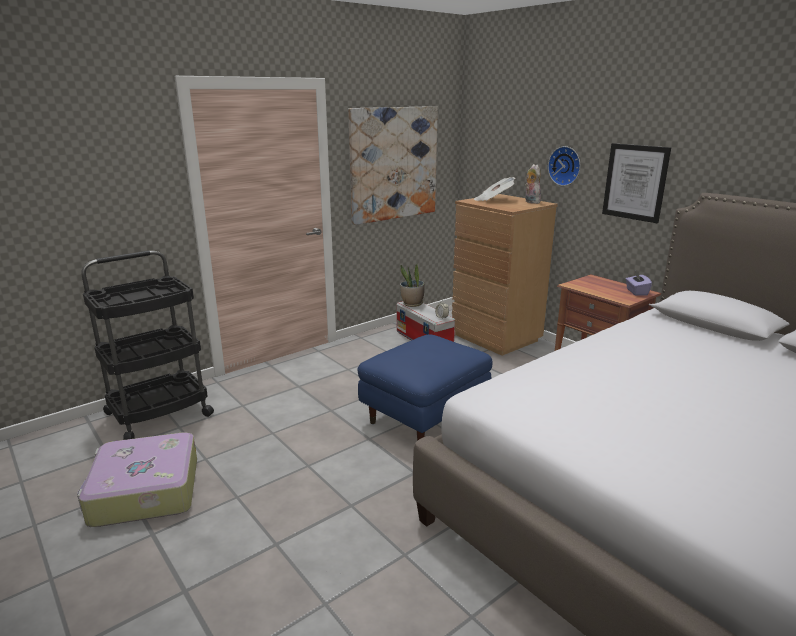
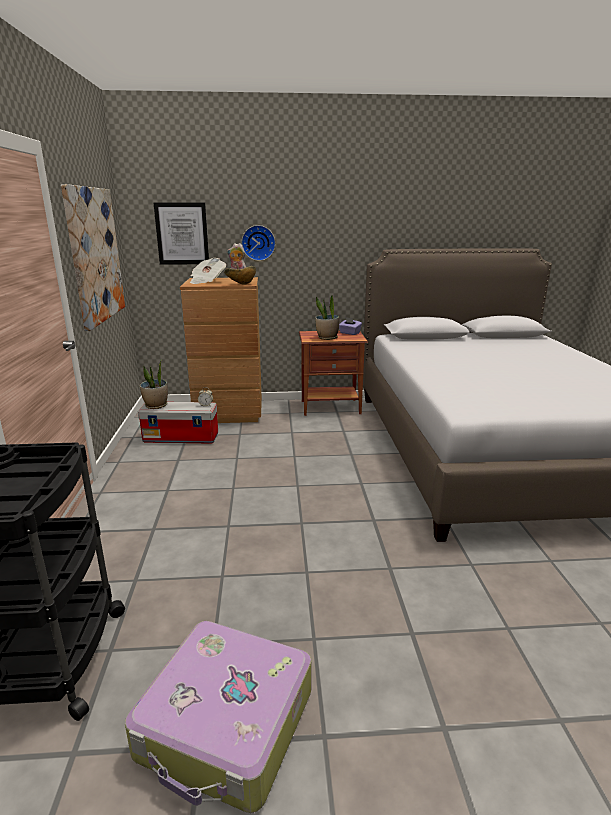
camera: 55 degrees left, 0 degrees up
(425, 417) = (302, 485): blue ottoman -> none
(506, 208) = (241, 284): none -> bowl
(594, 289) = (327, 338): none -> potted plant
(635, 182) = (325, 249): picture -> picture (182, 234)

